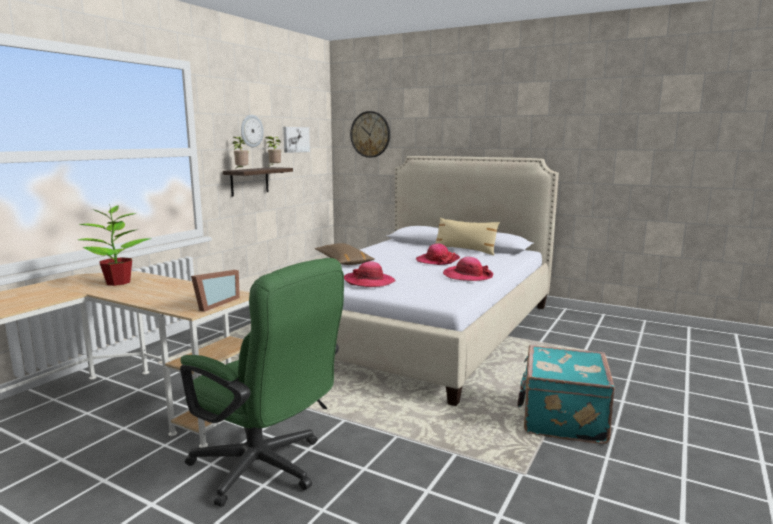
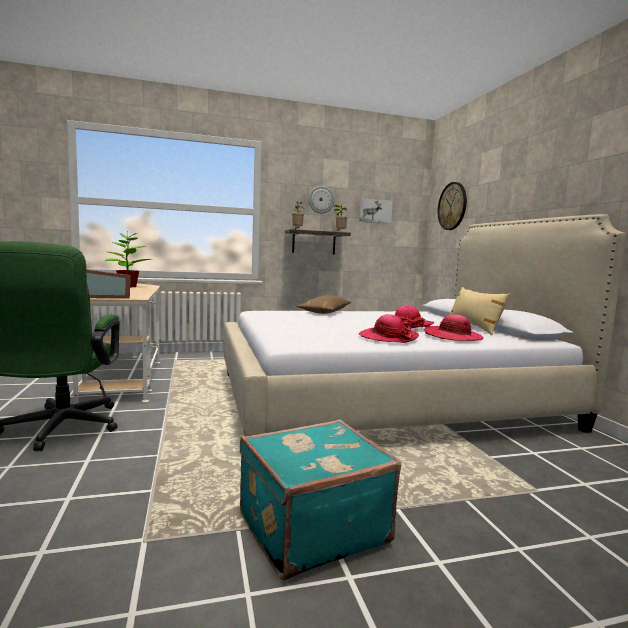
camera: 45 degrees right, 5 degrees down
(369, 282) = (288, 322): hat -> hat (452, 336)

